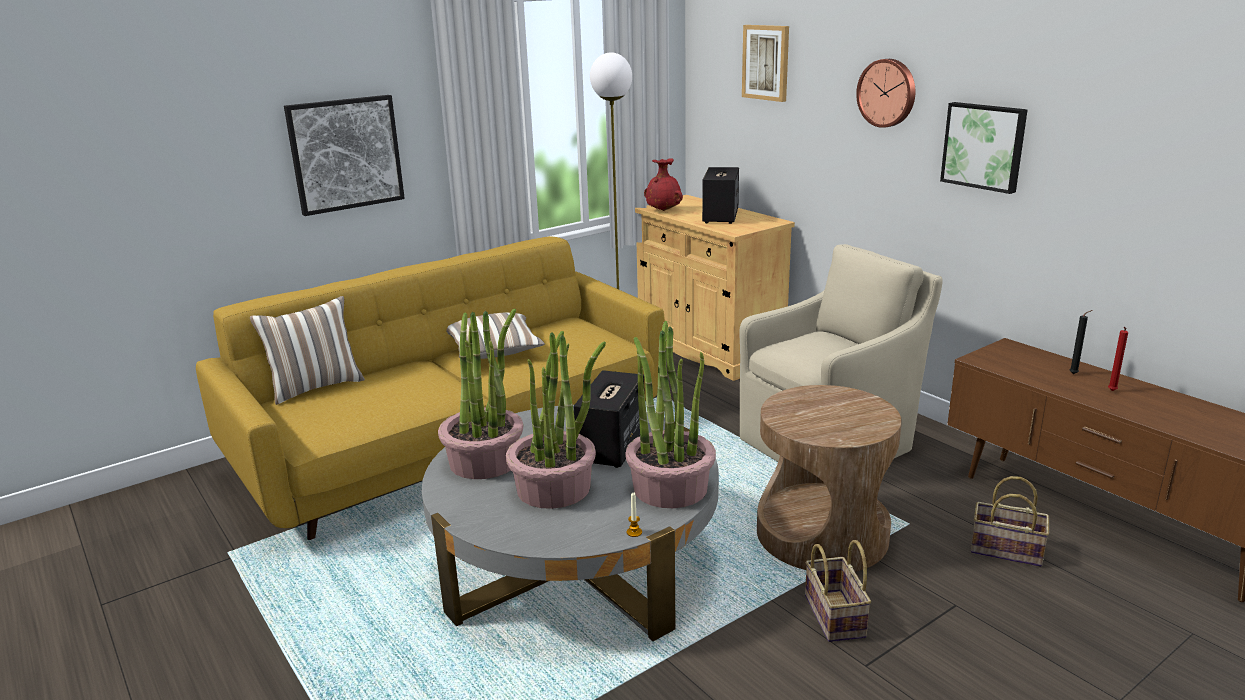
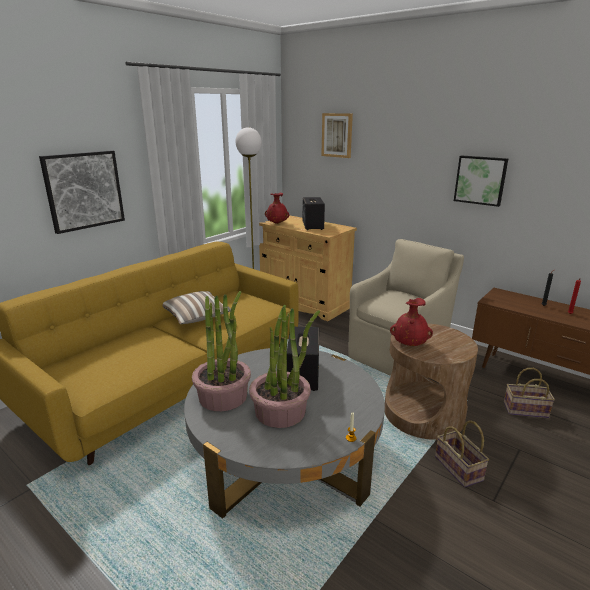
camera: 15 degrees left, 0 degrees up
(315, 387) = (78, 353): pillow -> none
(670, 487) = (355, 401): potted plant -> none
(787, 414) = (409, 344): none -> red vase
(887, 93) = (418, 151): wall clock -> none

